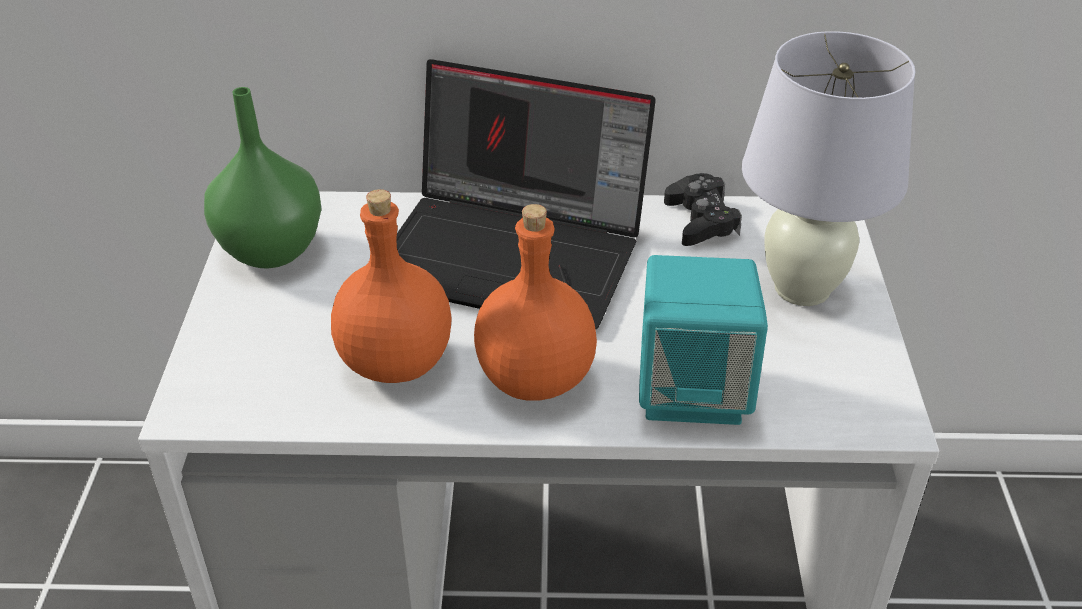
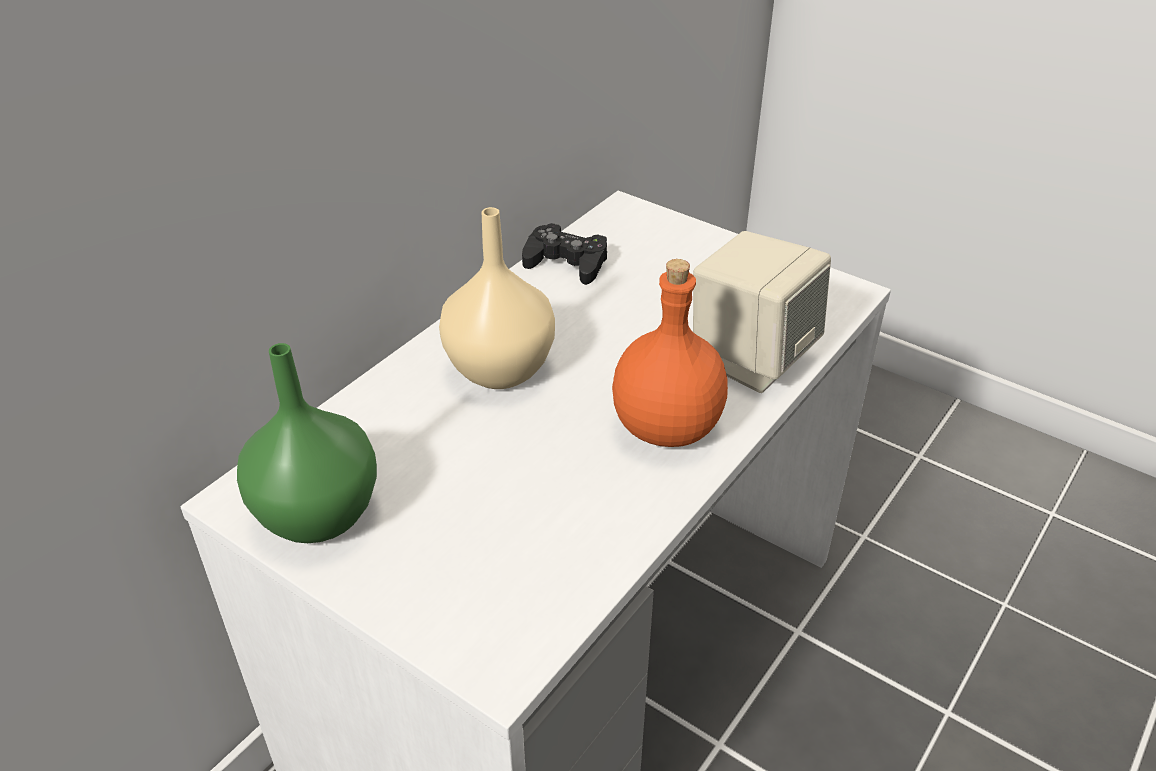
camera: 55 degrees left, 0 degrees up
(397, 363) = (573, 497): orange bottle -> none
(515, 253) = (500, 368): laptop -> beige vase
(693, 392) = (751, 358): turquoise speaker -> beige speaker
(801, 289) = (690, 260): white table lamp -> none

